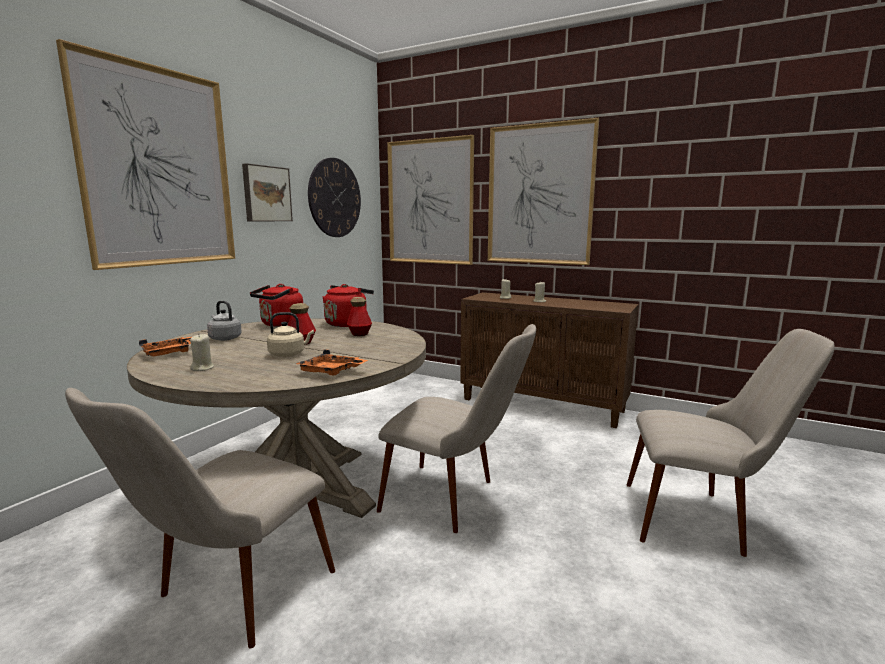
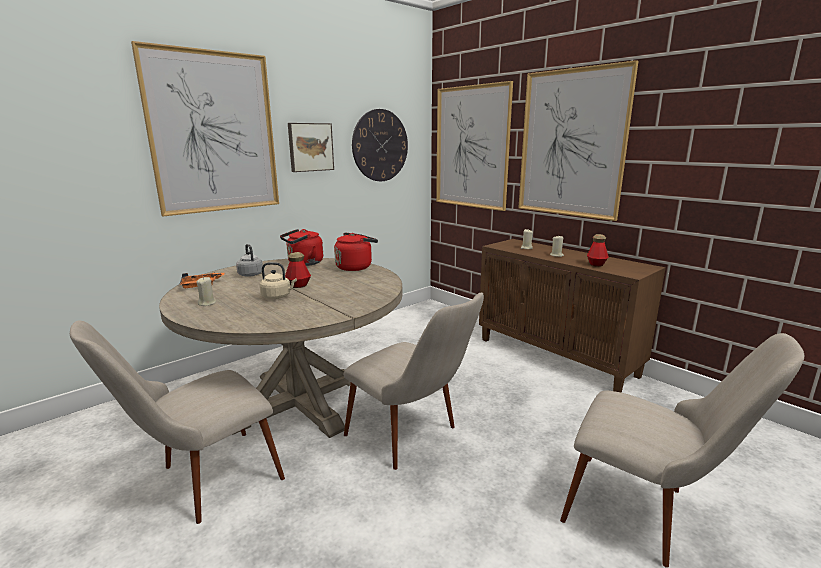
camera: 20 degrees right, 5 degrees up
(331, 372) = (289, 319): orange tray -> none
(359, 334) = (353, 280): bottle -> bottle (596, 264)

